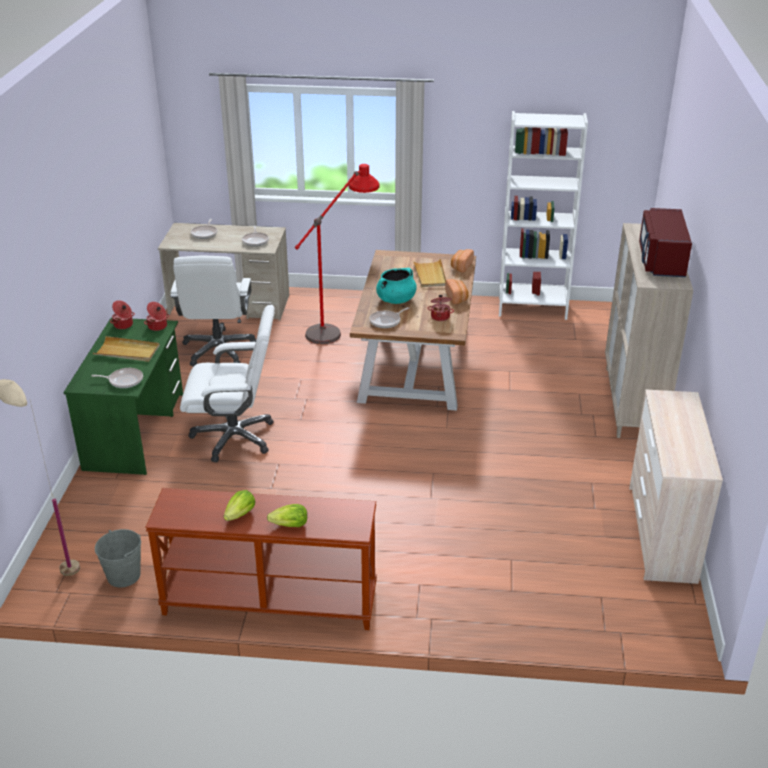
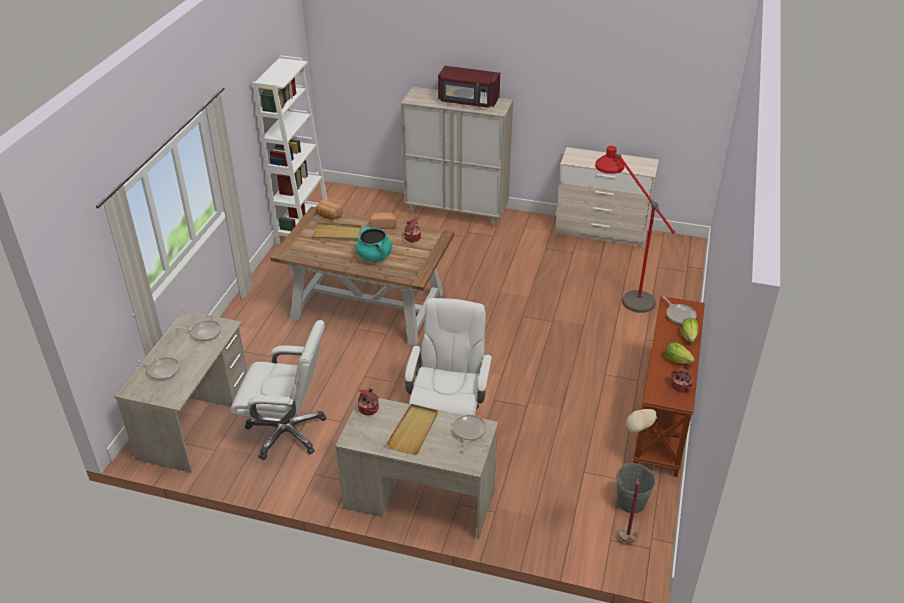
camera: 80 degrees left, 5 degrees up
(123, 325) = (357, 434): cooking pot -> cooking pot (681, 386)
(135, 431) = (419, 498): green desk -> beige desk
(340, 325) = (278, 342): red floor lamp -> red floor lamp (621, 290)
(386, 321) = (410, 265): frying pan -> frying pan (679, 315)

